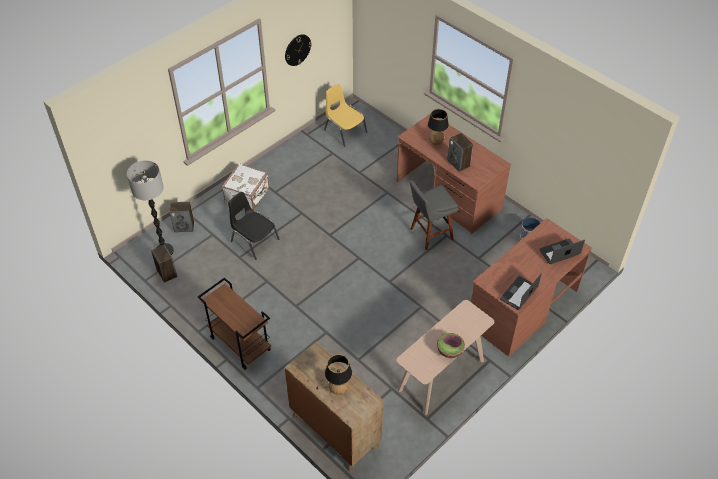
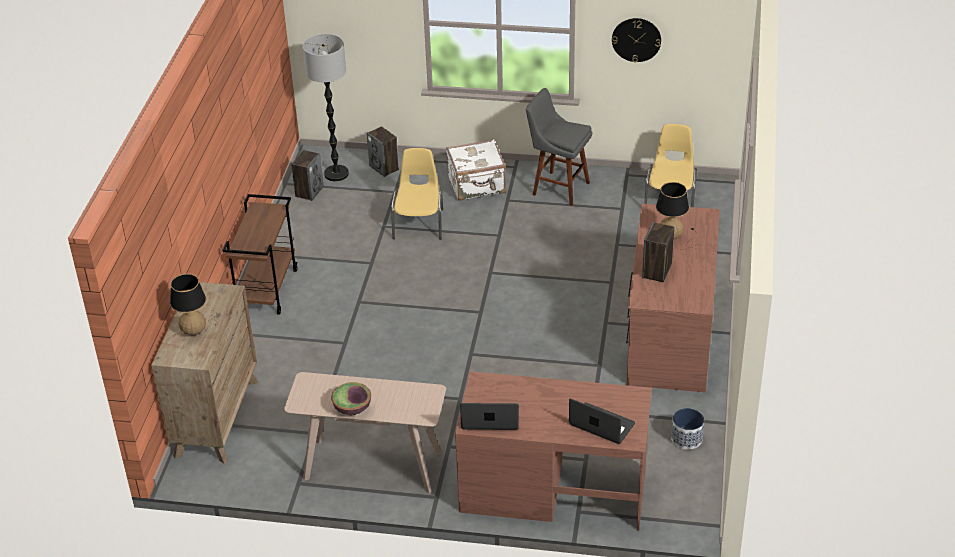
camera: 55 degrees right, 10 degrees down
(254, 240) = (419, 223): black chair -> yellow chair
(429, 234) = (583, 350): grey stool -> grey stool (558, 188)

